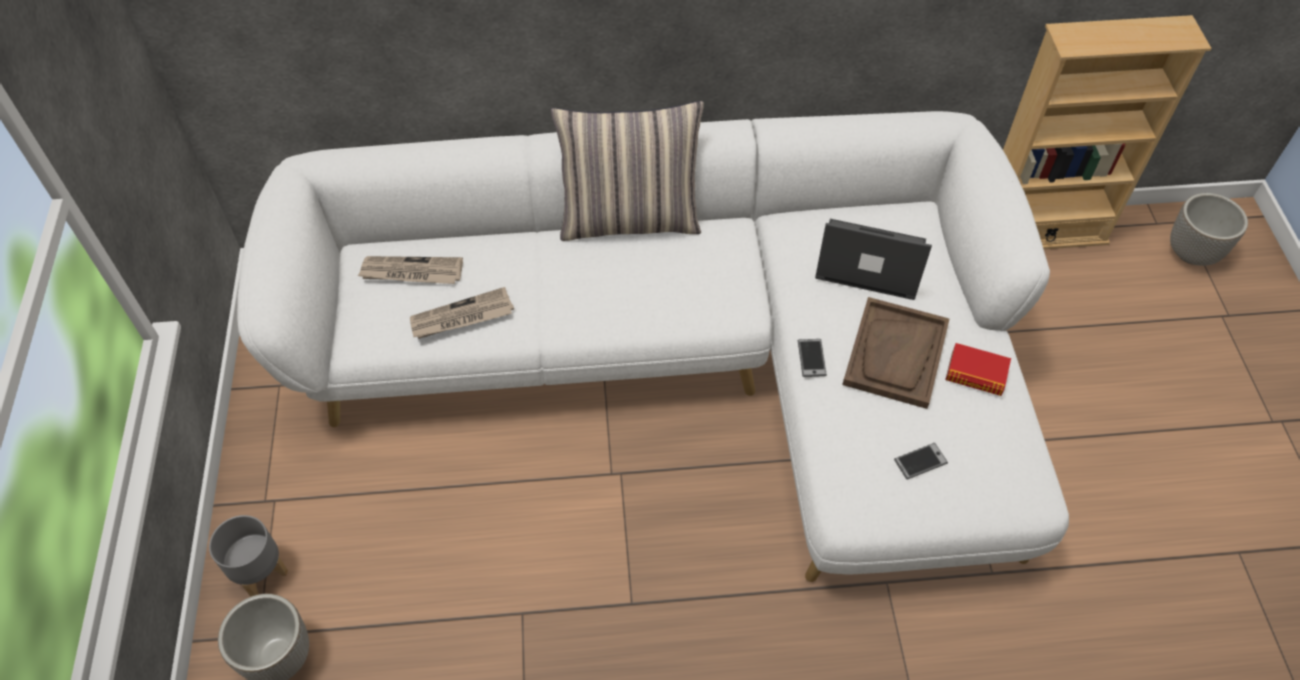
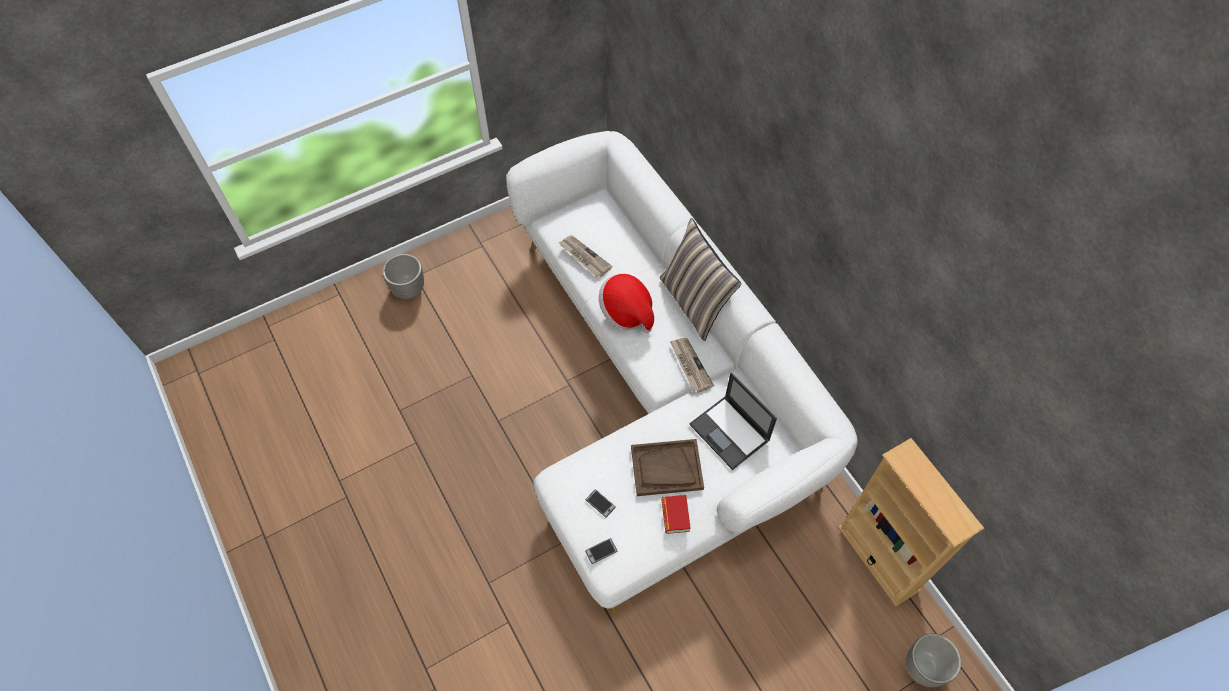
camera: 65 degrees right, 5 degrees up
(260, 571) = (444, 260): grey planter -> none
(411, 272) = (600, 223): newspaper -> newspaper (690, 365)
(598, 302) = (627, 312): none -> hat
(811, 358) = (643, 427): phone -> phone (601, 551)
(869, 260) = (730, 433): laptop -> laptop turned 150 degrees clockwise

